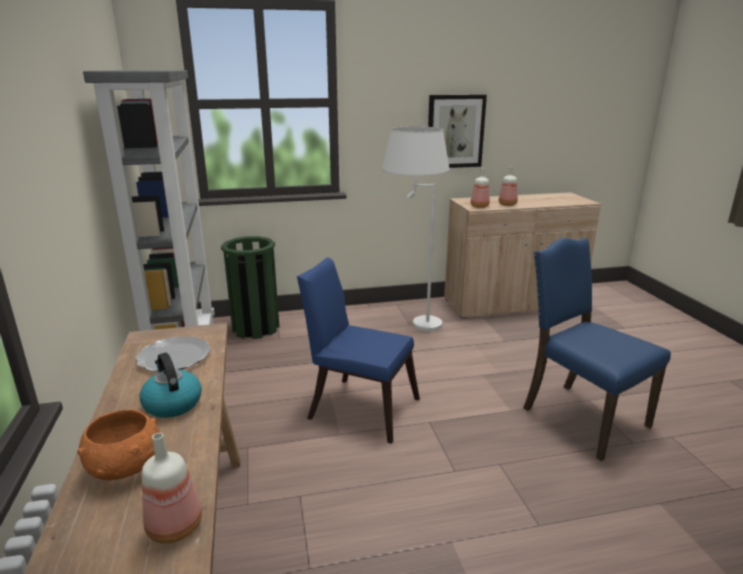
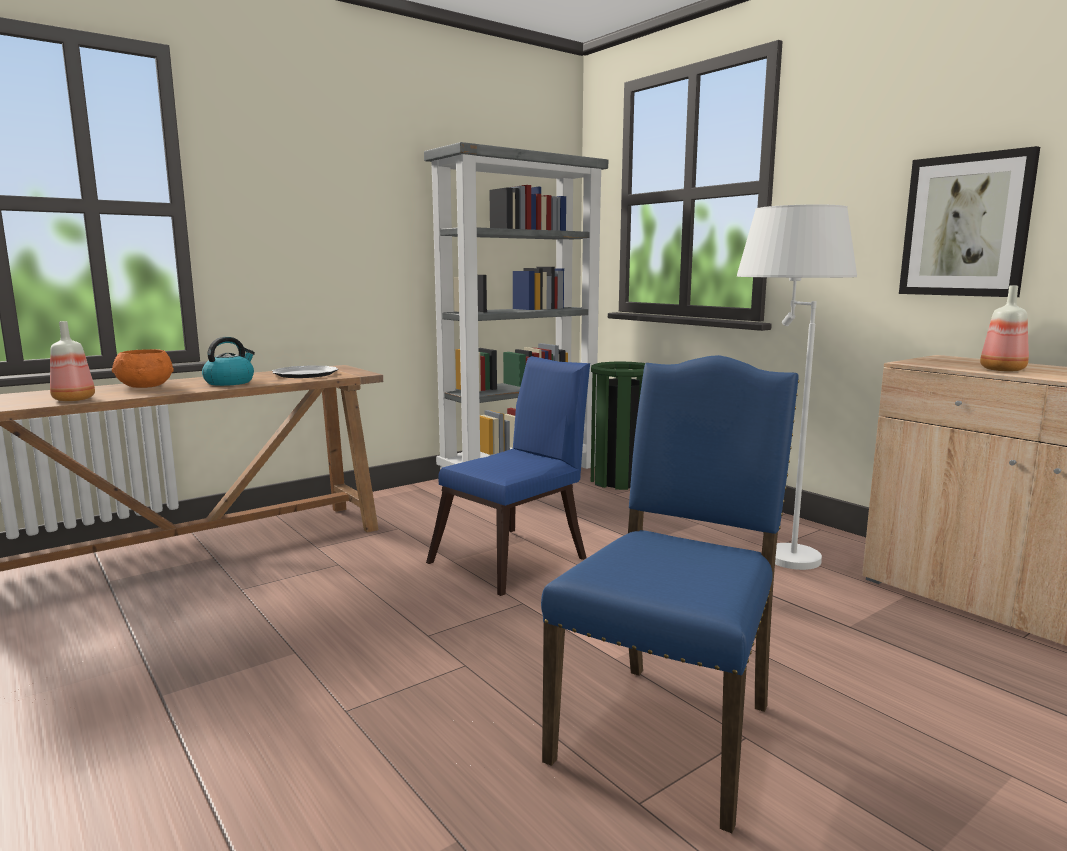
camera: 65 degrees right, 10 degrees down
(358, 406) = (516, 558): blue chair -> blue chair turned 45 degrees clockwise
(479, 206) = (930, 363): bottle -> none

